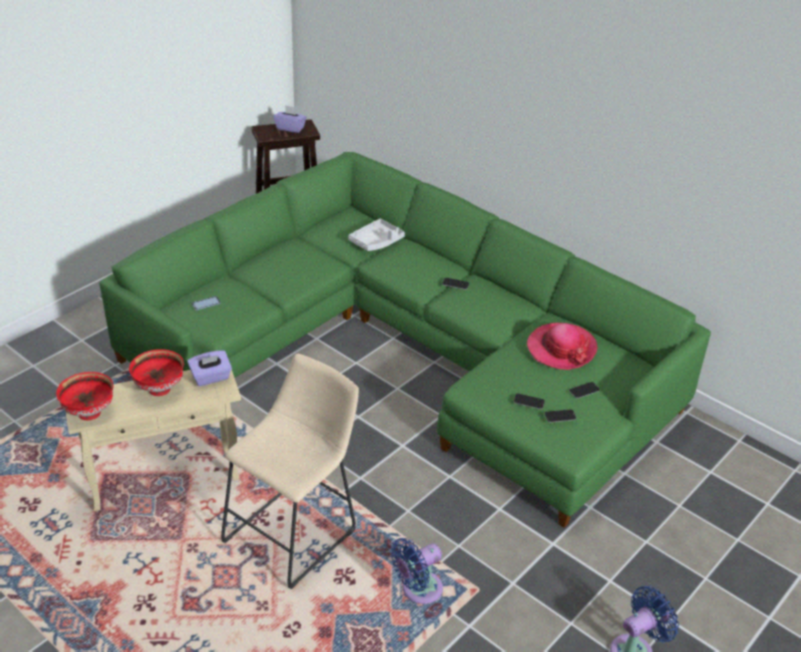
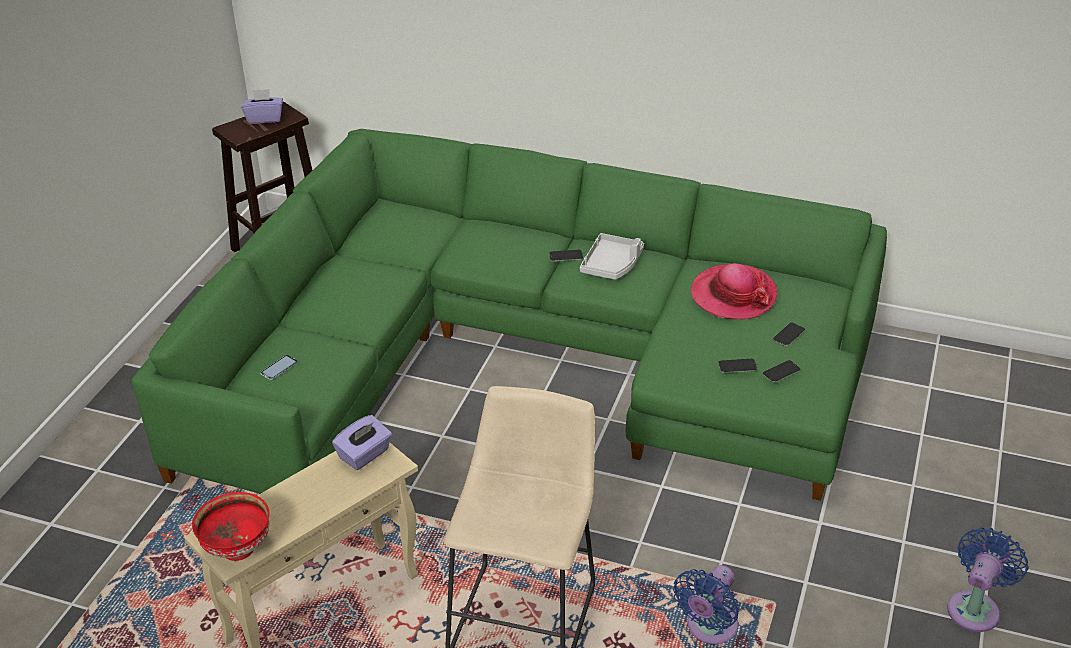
camera: 20 degrees left, 0 degrees up
(159, 389) = (308, 490): red bowl -> none
(376, 242) = (440, 232): grey tray -> grey tray (612, 265)

